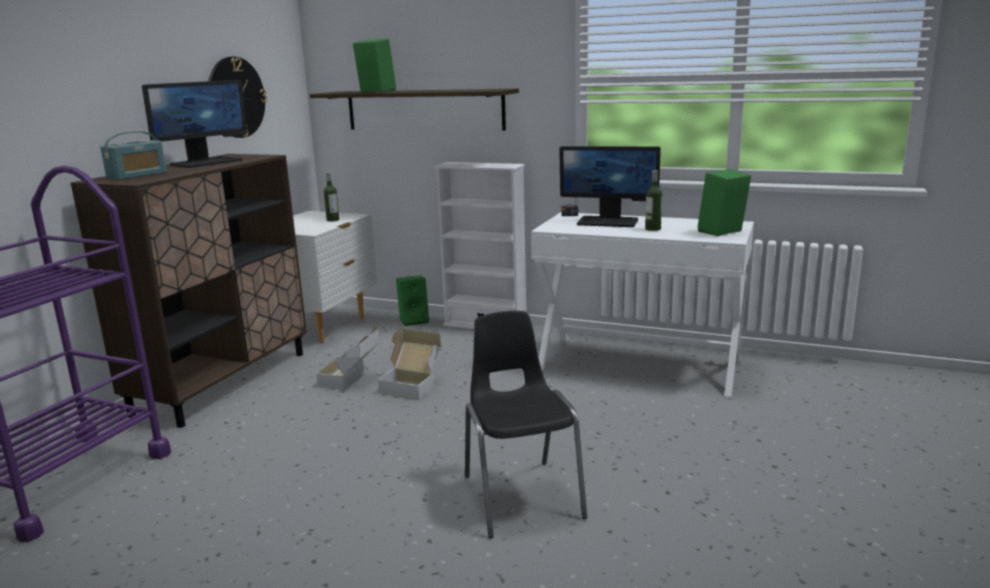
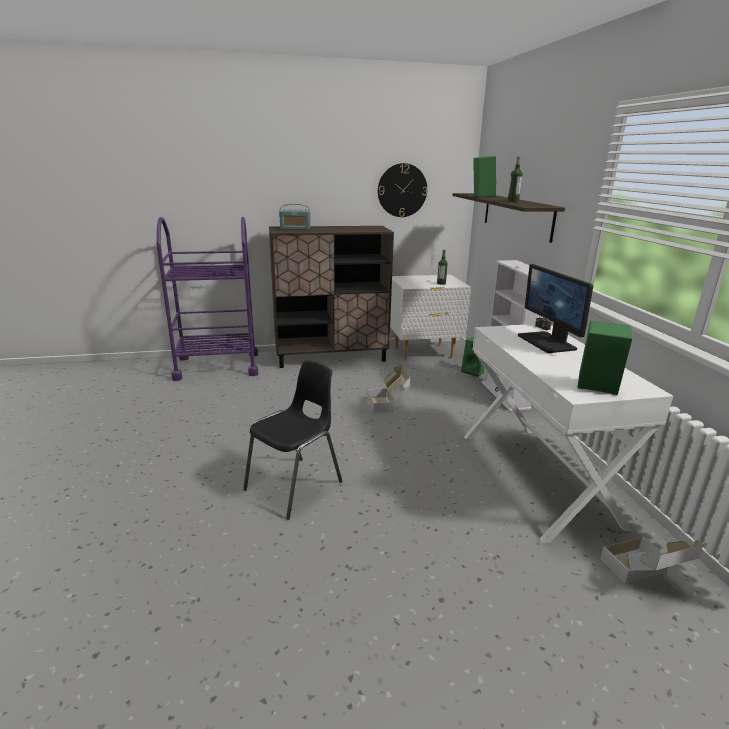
camera: 55 degrees right, 5 degrees up
(206, 162) = (346, 228): monitor -> none
(352, 380) = (372, 385): cardboard box -> cardboard box (643, 576)
(652, 229) = (554, 360): bottle -> bottle (513, 201)

